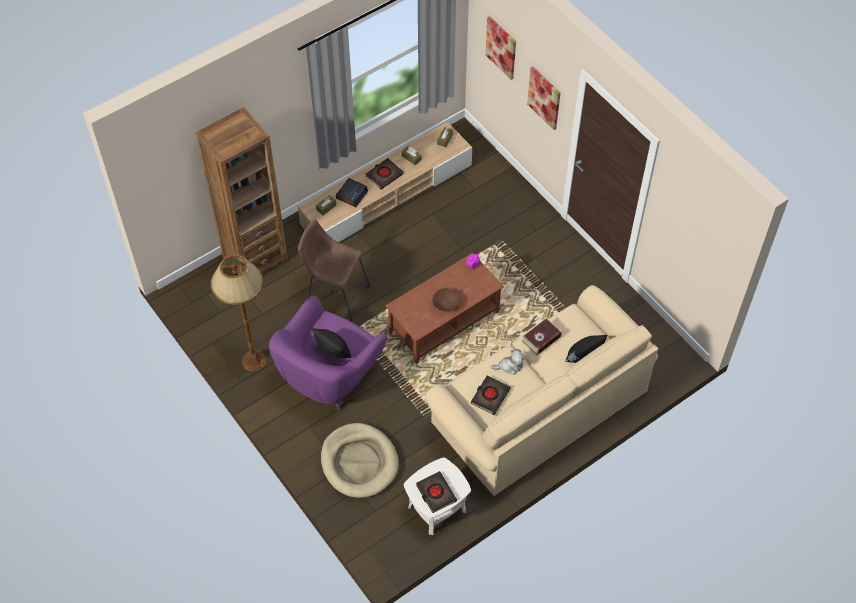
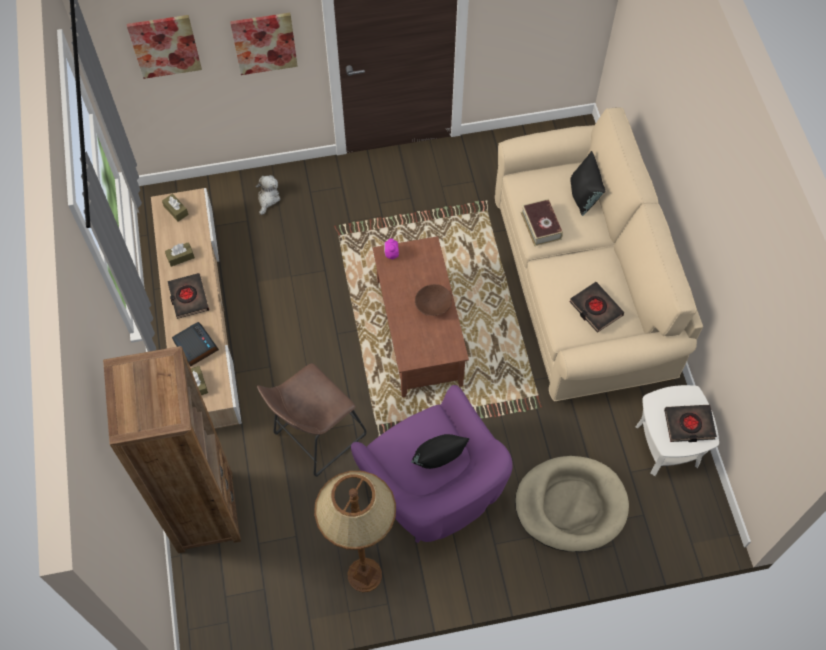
camera: 65 degrees left, 5 degrees up
(510, 366) = (562, 272): plush toy -> plush toy (268, 199)

